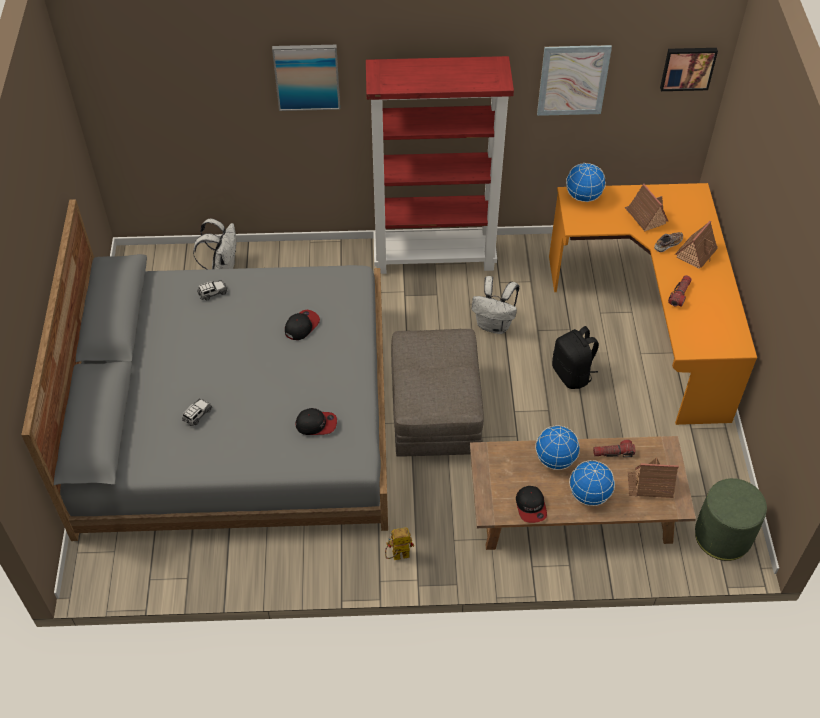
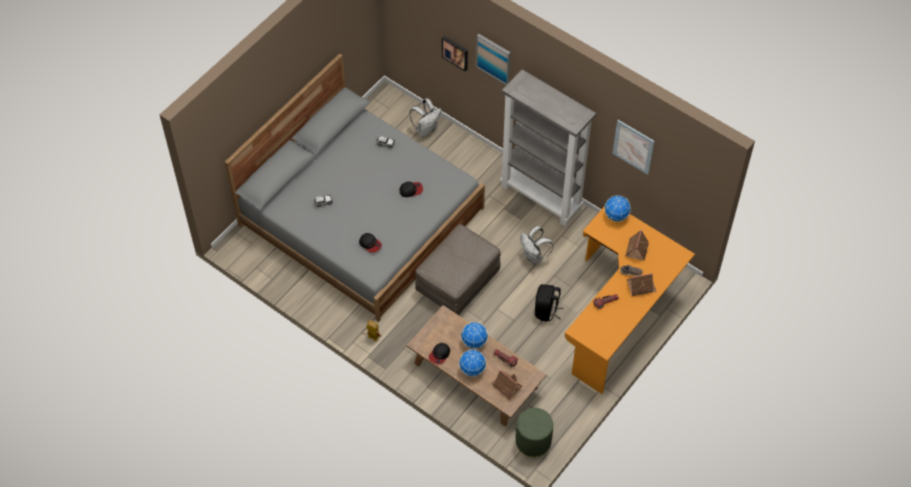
camera: 40 degrees right, 5 degrees up
(435, 257) = (541, 197): red bookcase -> grey bookcase
(687, 67) = (697, 179): picture -> picture (455, 52)

